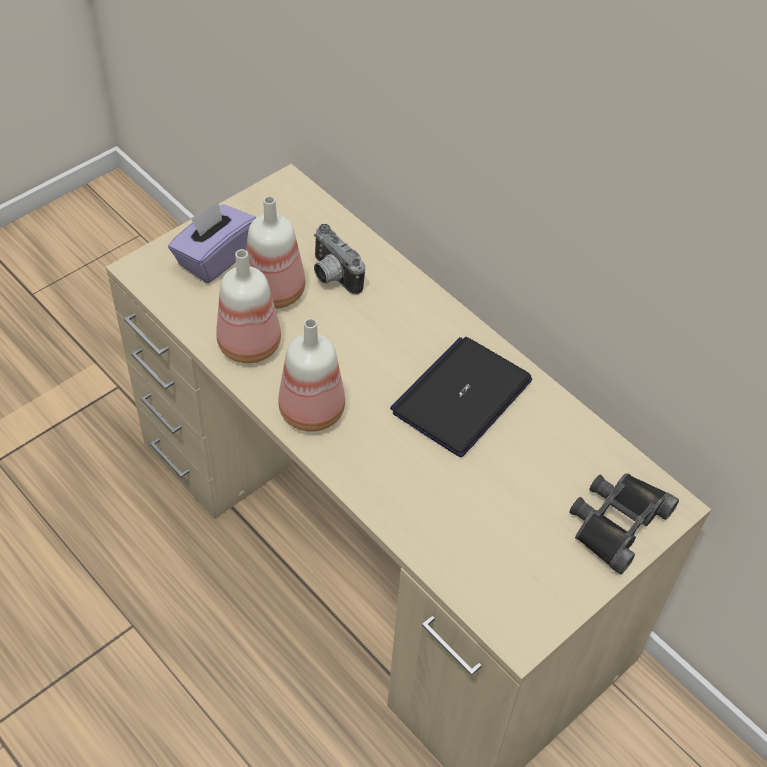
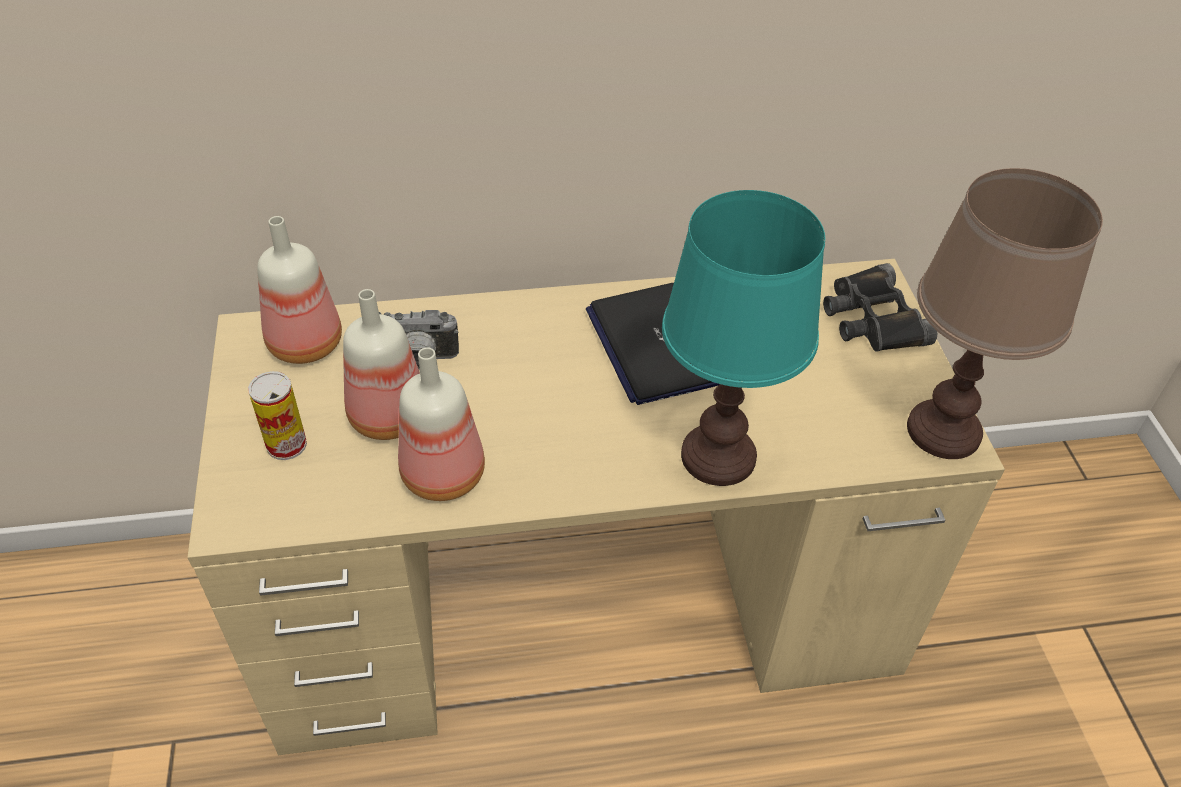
camera: 55 degrees left, 5 degrees down
(215, 258) = (286, 444): purple tissue box -> can
(310, 409) = (577, 467): bottle -> bottle (303, 345)
(382, 483) = (717, 457): none -> turquoise table lamp
(528, 620) = (944, 430): none -> brown table lamp

